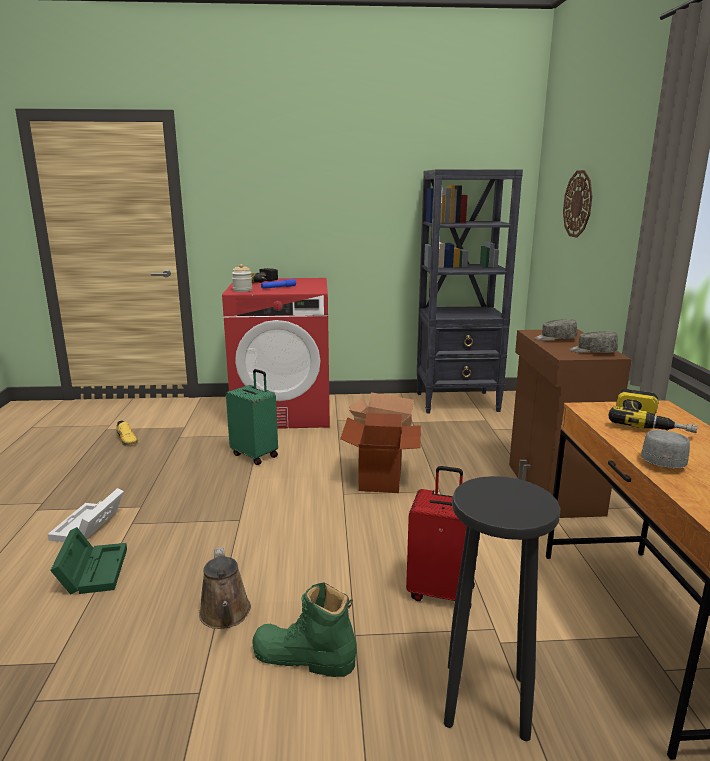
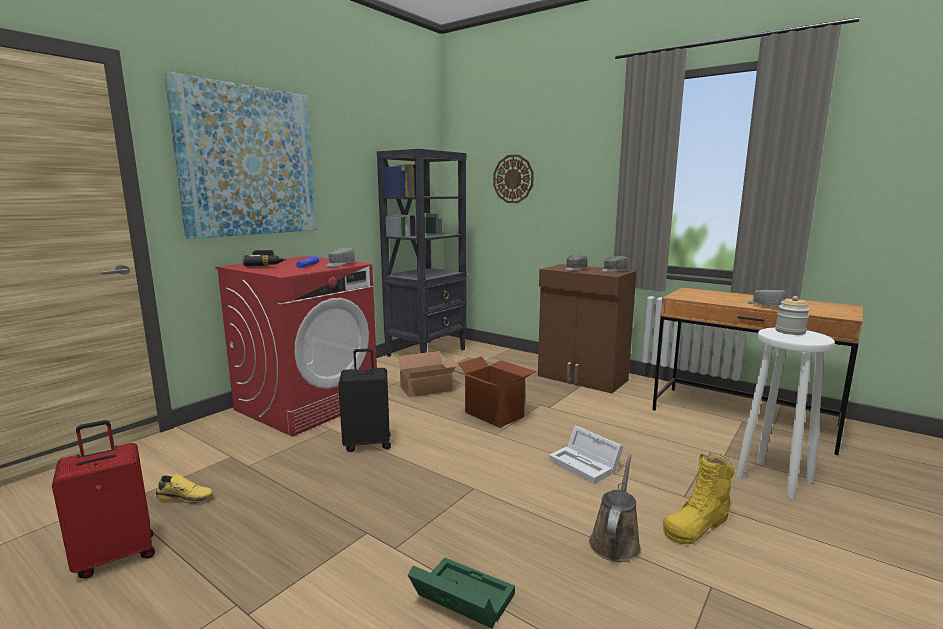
camera: 50 degrees left, 5 degrees down
(88, 527) = (360, 580): white storage box -> white storage box (586, 465)
(225, 615) = (615, 541): brown watering can -> brown watering can turned 90 degrees counterclockwise
(242, 290) = (284, 272): jar -> jar (790, 331)
(255, 455) = (368, 443): green suitcase -> black suitcase
(272, 189) = (249, 162): none -> picture
(299, 290) = (339, 265): none -> grey cap
(303, 657) = (696, 525): green boot -> yellow boot
(441, 591) = (660, 451): red suitcase -> red suitcase (116, 556)
(486, 698) = (773, 479): black stool -> white stool
(650, 423) = (712, 296): power drill -> none

